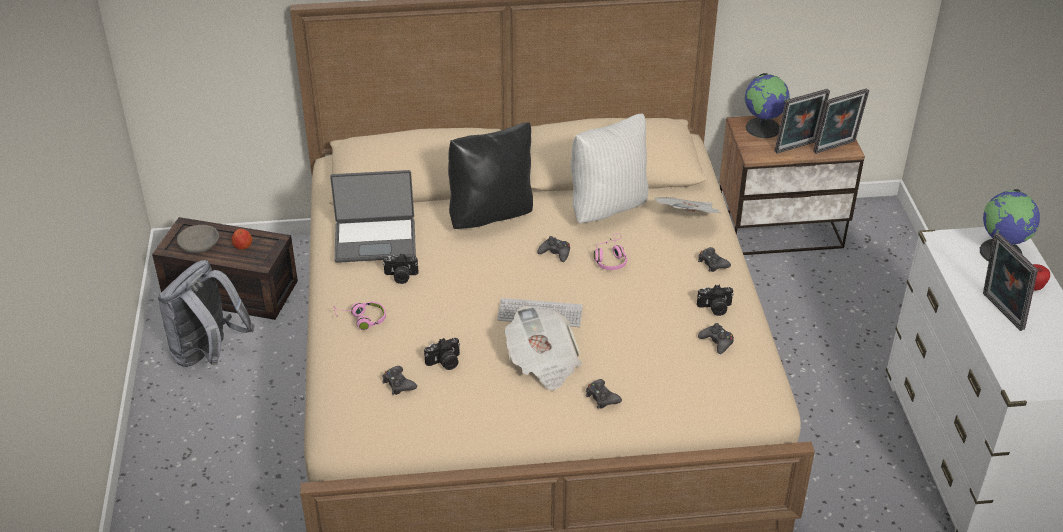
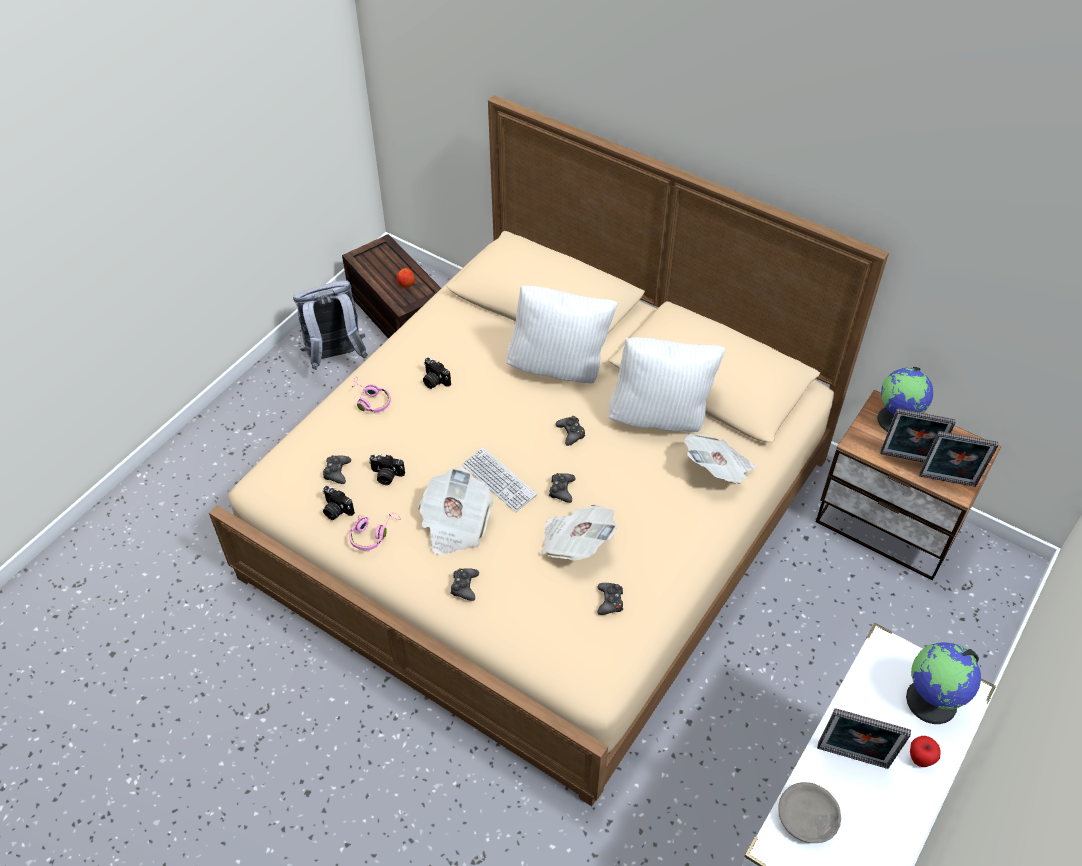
camera: 40 degrees right, 10 degrees up
(200, 244) = (379, 265): grey bowl -> grey bowl (807, 818)
(375, 240) = (450, 337): laptop -> none
(491, 215) = (559, 367): black pillow -> white pillow
(610, 258) = (609, 466): pink headphones -> pink headphones (373, 534)
(648, 320) = (576, 543): none -> newspaper
(712, 263) = (691, 526): black game controller -> black game controller (561, 490)
(715, 308) = (644, 569): camera -> camera (336, 510)
(1000, 312) = (852, 760): picture frame -> picture frame turned 90 degrees counterclockwise

